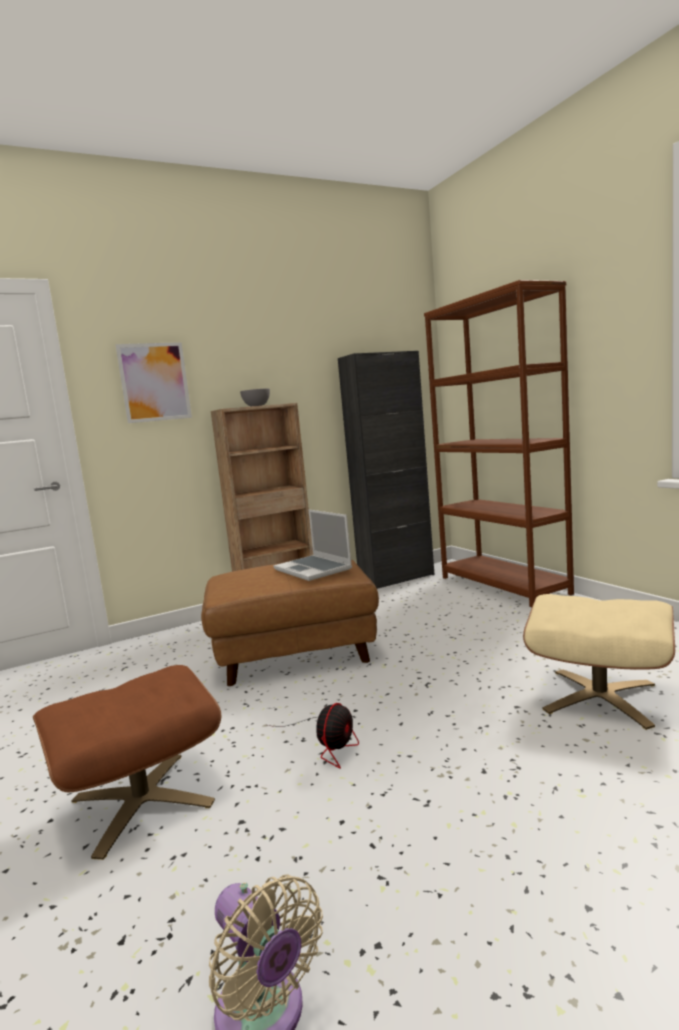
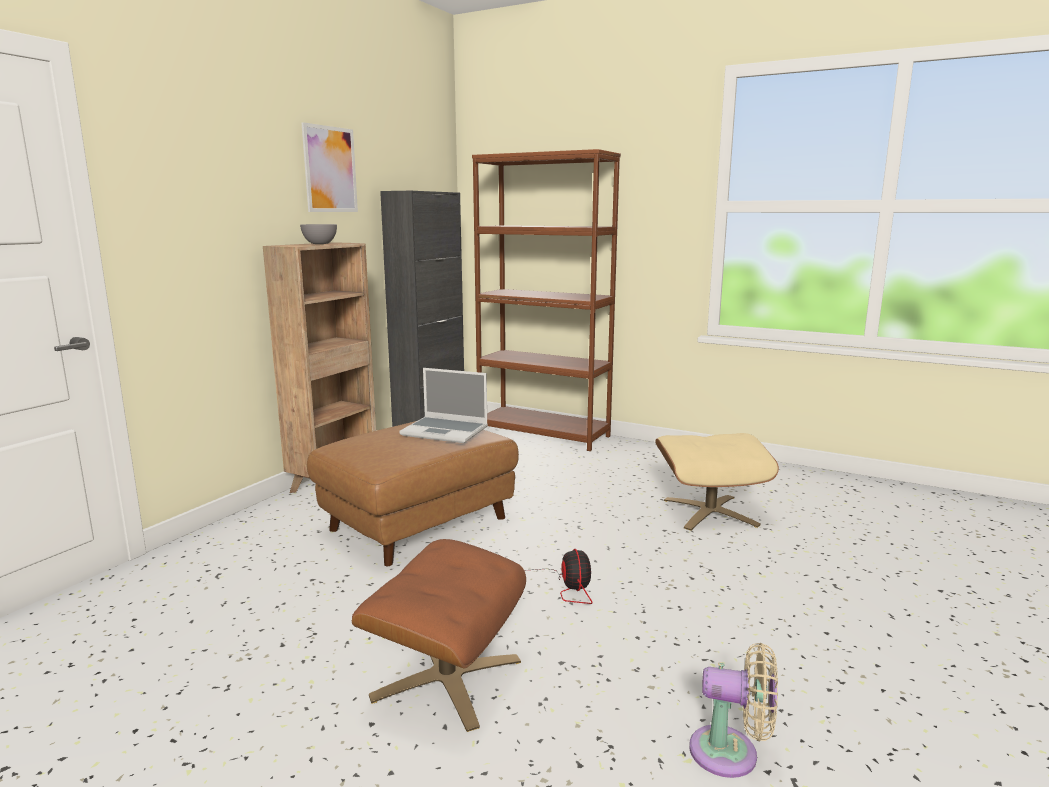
camera: 35 degrees left, 5 degrees up
(154, 382) = (199, 204): picture -> picture (330, 169)

